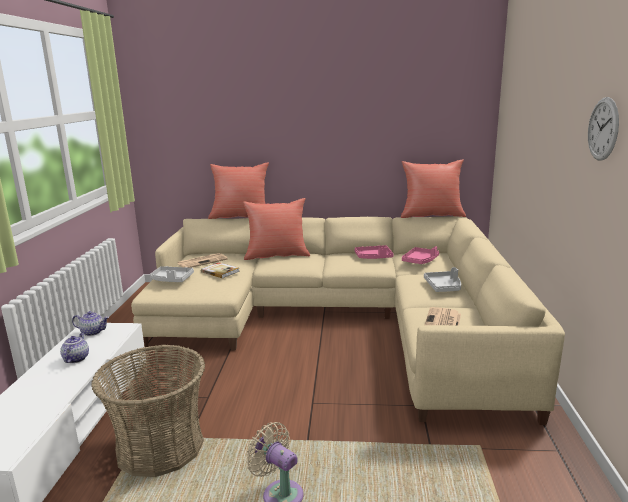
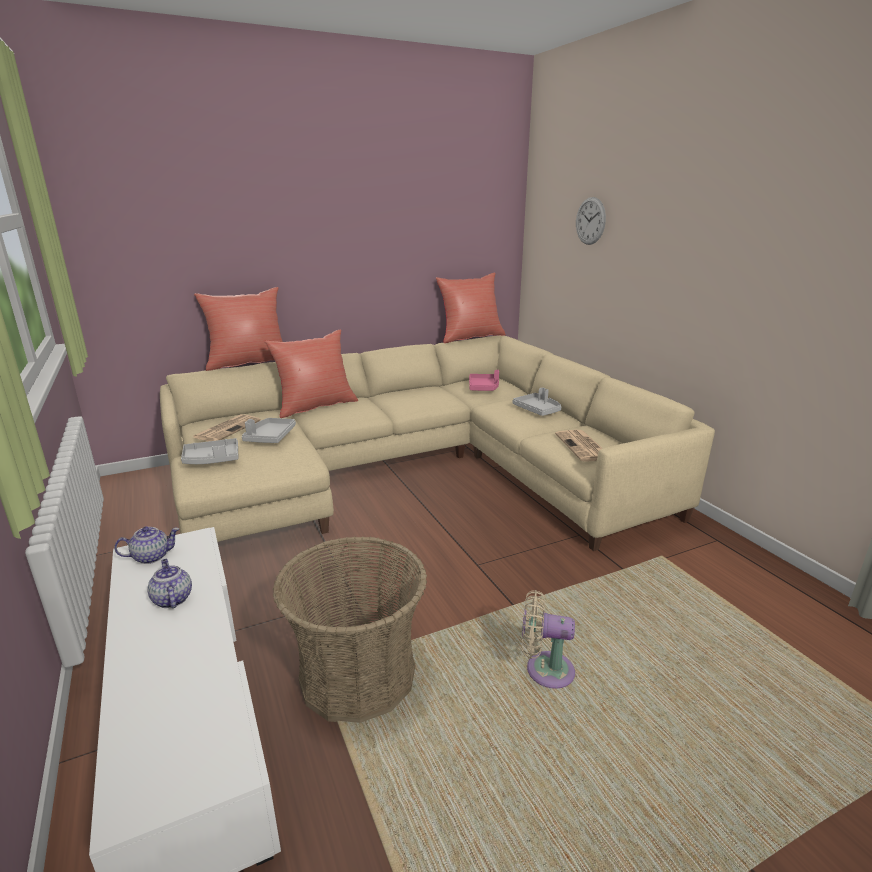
camera: 30 degrees left, 5 degrees up
(220, 271) = (270, 437): book -> grey tray
(373, 257) = (432, 391): pink tray -> none
(603, 129) = (739, 228): wall clock -> wall clock (590, 221)

